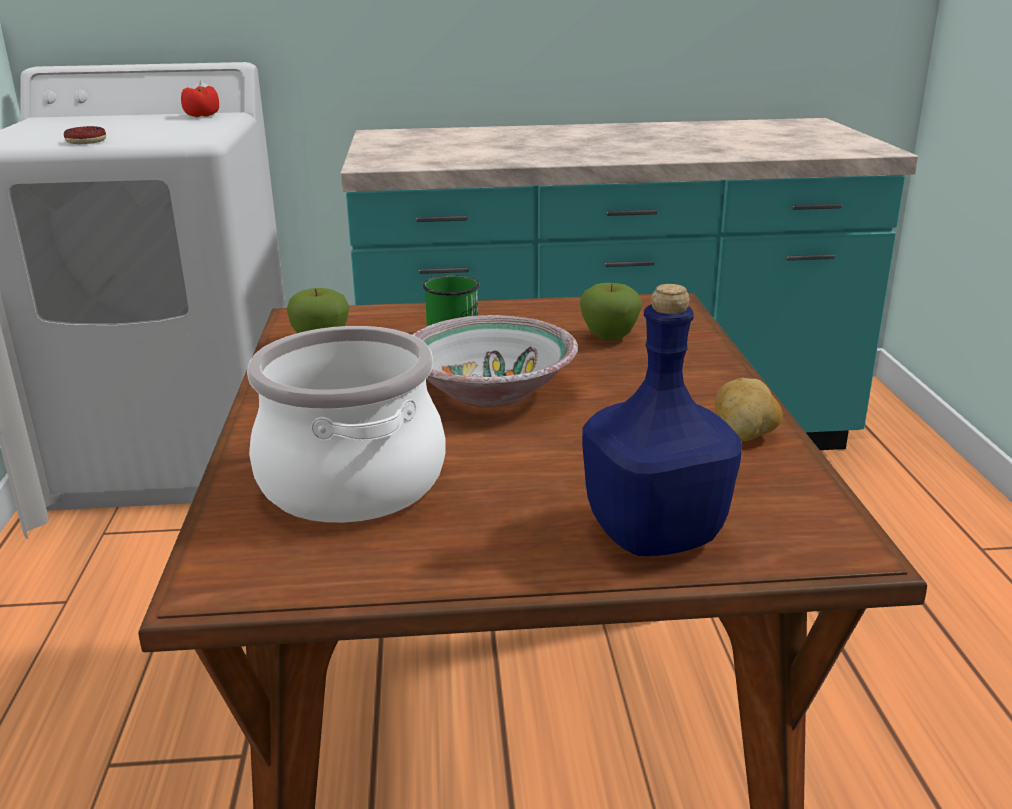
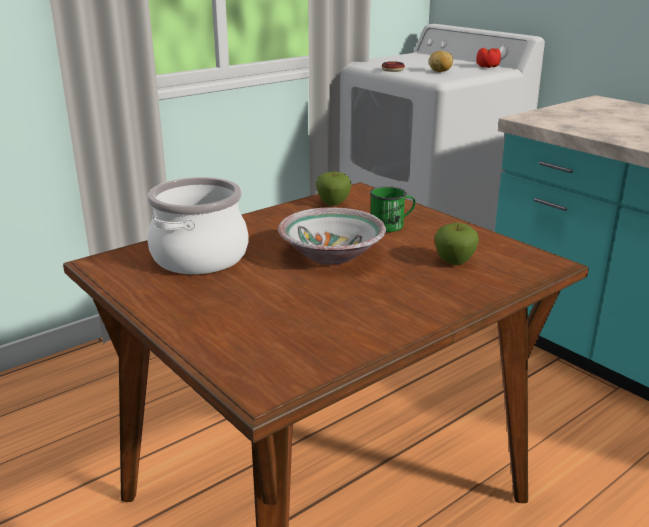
camera: 55 degrees right, 0 degrees up
(656, 535) = (221, 337): blue bottle -> none
(745, 436) = (368, 334): potato -> potato (440, 71)

